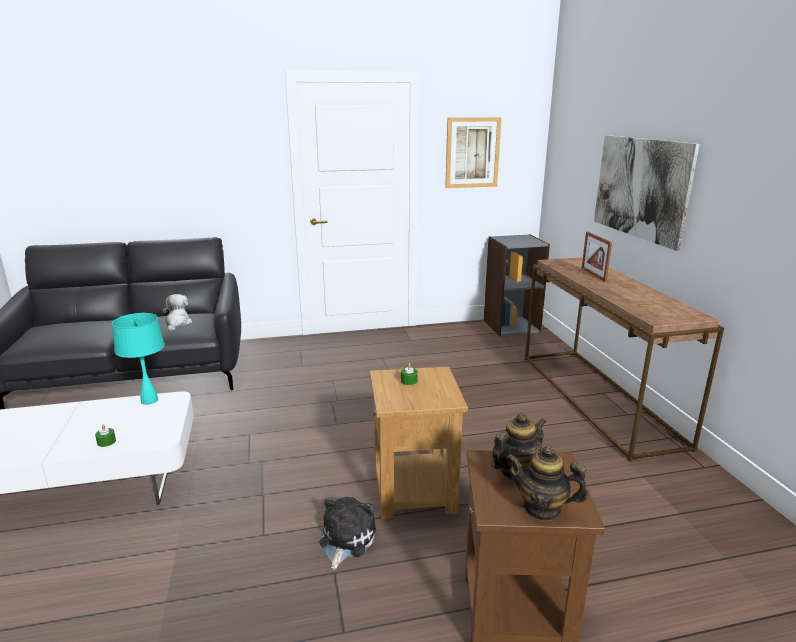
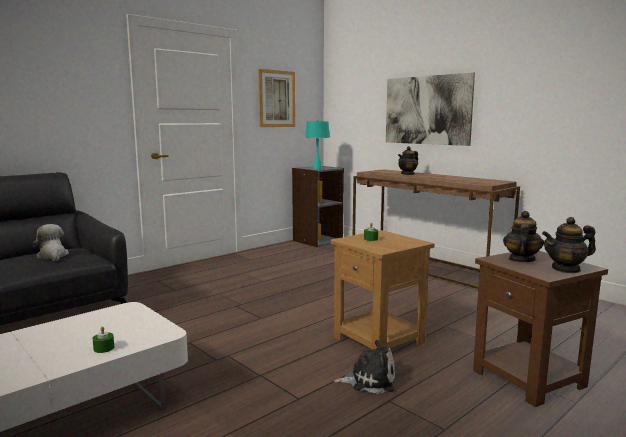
camera: 30 degrees left, 10 degrees down
(149, 400) = (100, 314): turquoise table lamp -> turquoise table lamp (317, 169)
(345, 540) = (369, 380): plush toy -> plush toy turned 105 degrees clockwise
(593, 274) = (408, 174): picture frame -> teapot

